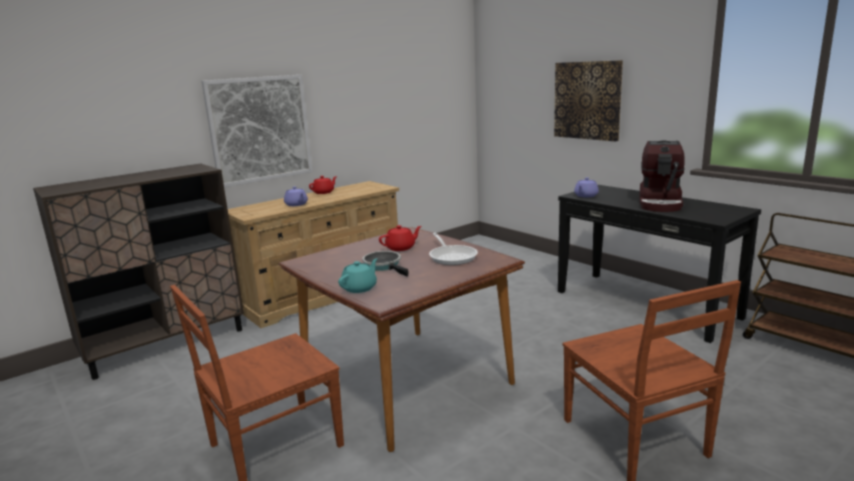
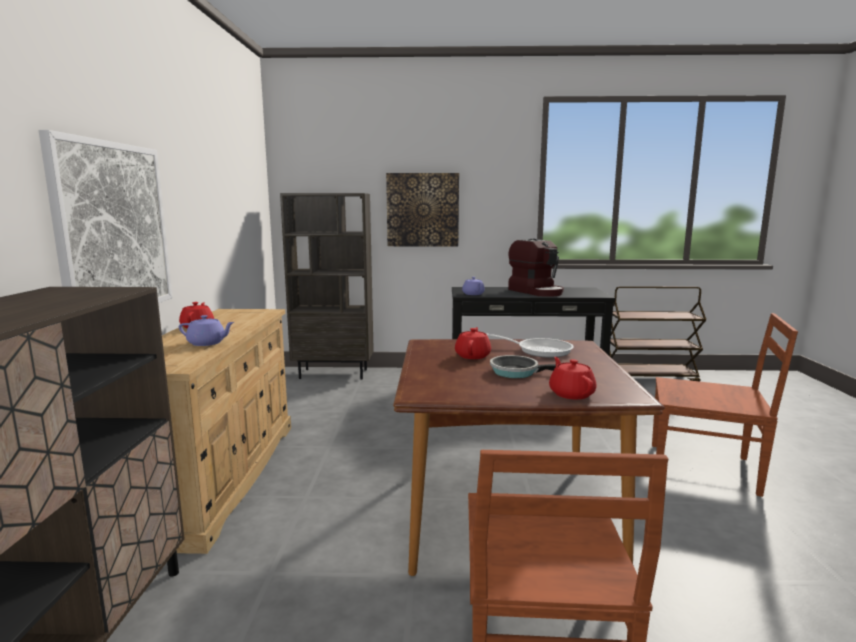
camera: 50 degrees left, 5 degrees down
(360, 288) = (571, 393): turquoise teapot -> red teapot
(502, 249) = (334, 374): none -> brown bookcase

